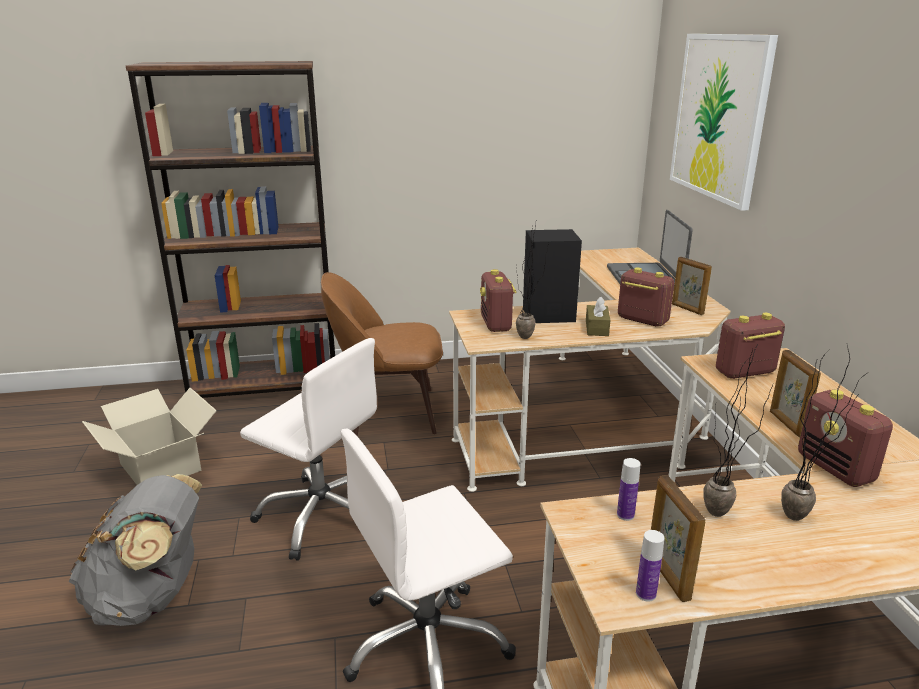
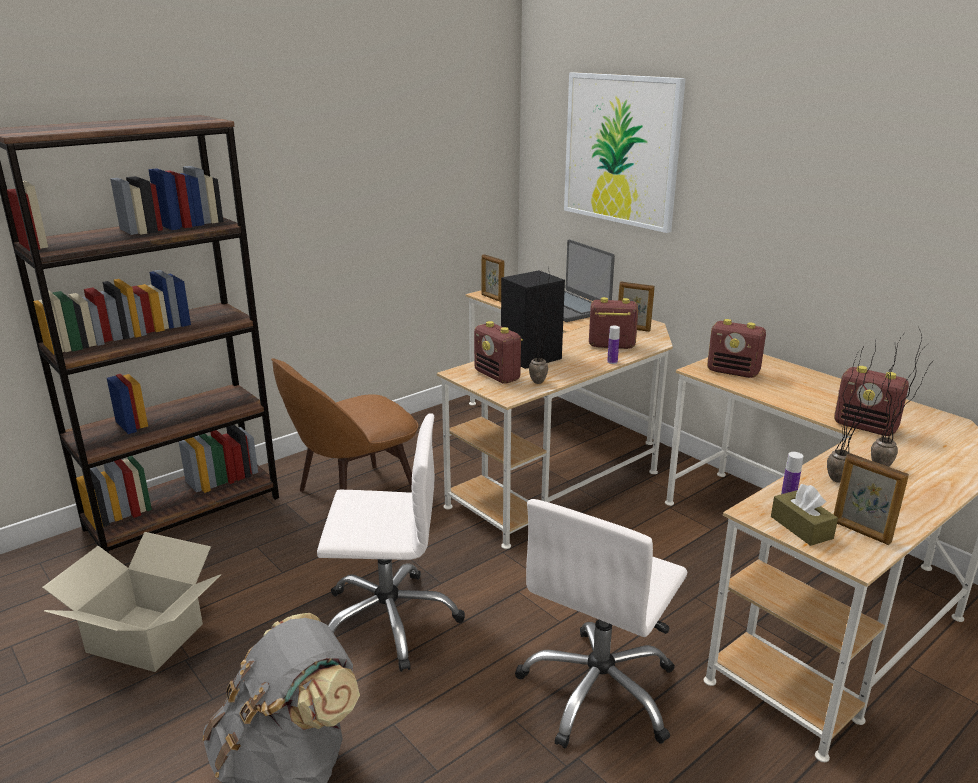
camera: 30 degrees left, 0 degrees up
(597, 328) = (585, 360): brown tissue box -> brown tissue box (801, 527)
(646, 594) = (863, 548): bottle -> bottle (612, 362)
(744, 372) = (733, 372): radio -> radio turned 105 degrees counterclockwise
(786, 424) = (803, 404): picture frame -> picture frame (492, 298)

